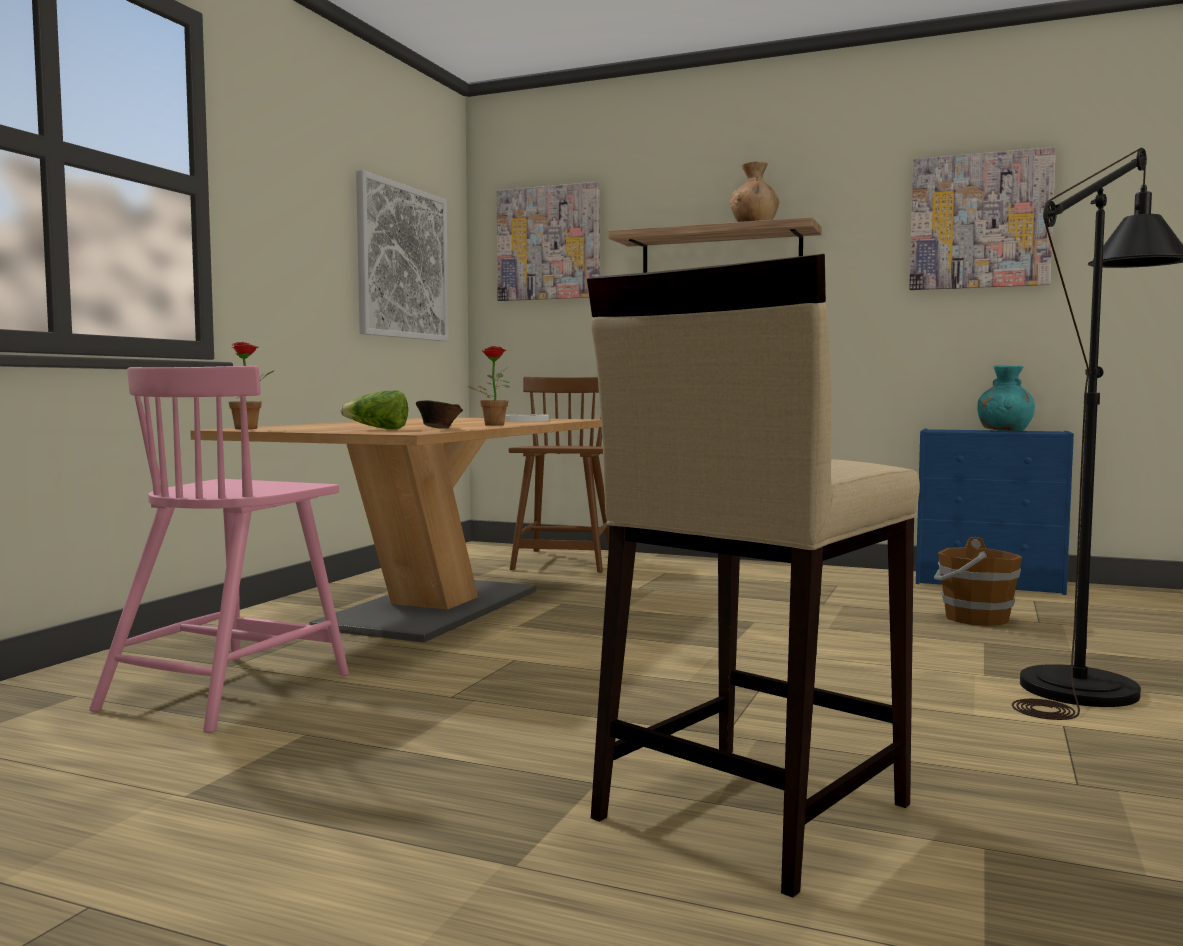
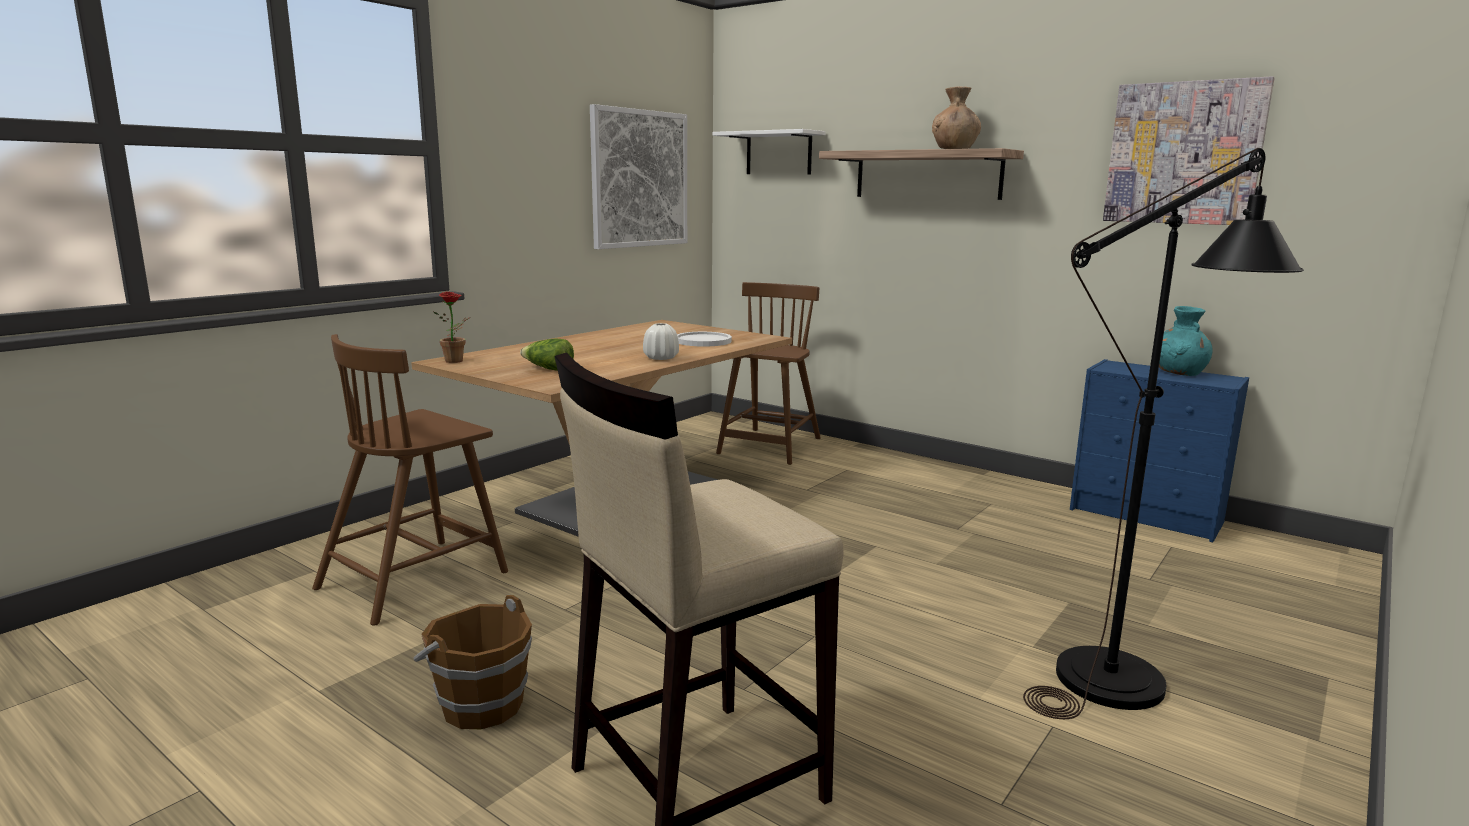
camera: 15 degrees right, 10 degrees up
(229, 690) = (415, 578): pink chair -> brown chair
(438, 428) = (597, 371): brown bowl -> none
(493, 425) = (661, 358): potted plant -> white vase
(548, 243) = (778, 153): picture -> white shelf
(974, 618) = (1087, 566): brown bucket -> brown bucket (480, 705)

